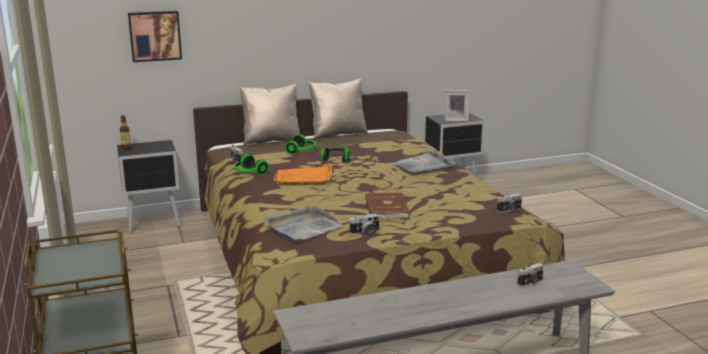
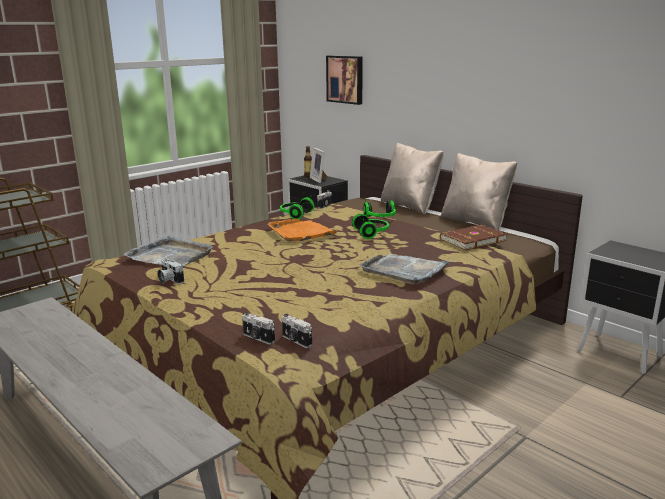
camera: 65 degrees right, 0 degrees up
(385, 209) = (241, 276): brown book -> brown book (472, 240)
(455, 119) = (629, 256): picture frame -> picture frame (319, 180)
(530, 282) = (145, 415): camera -> camera (258, 338)

